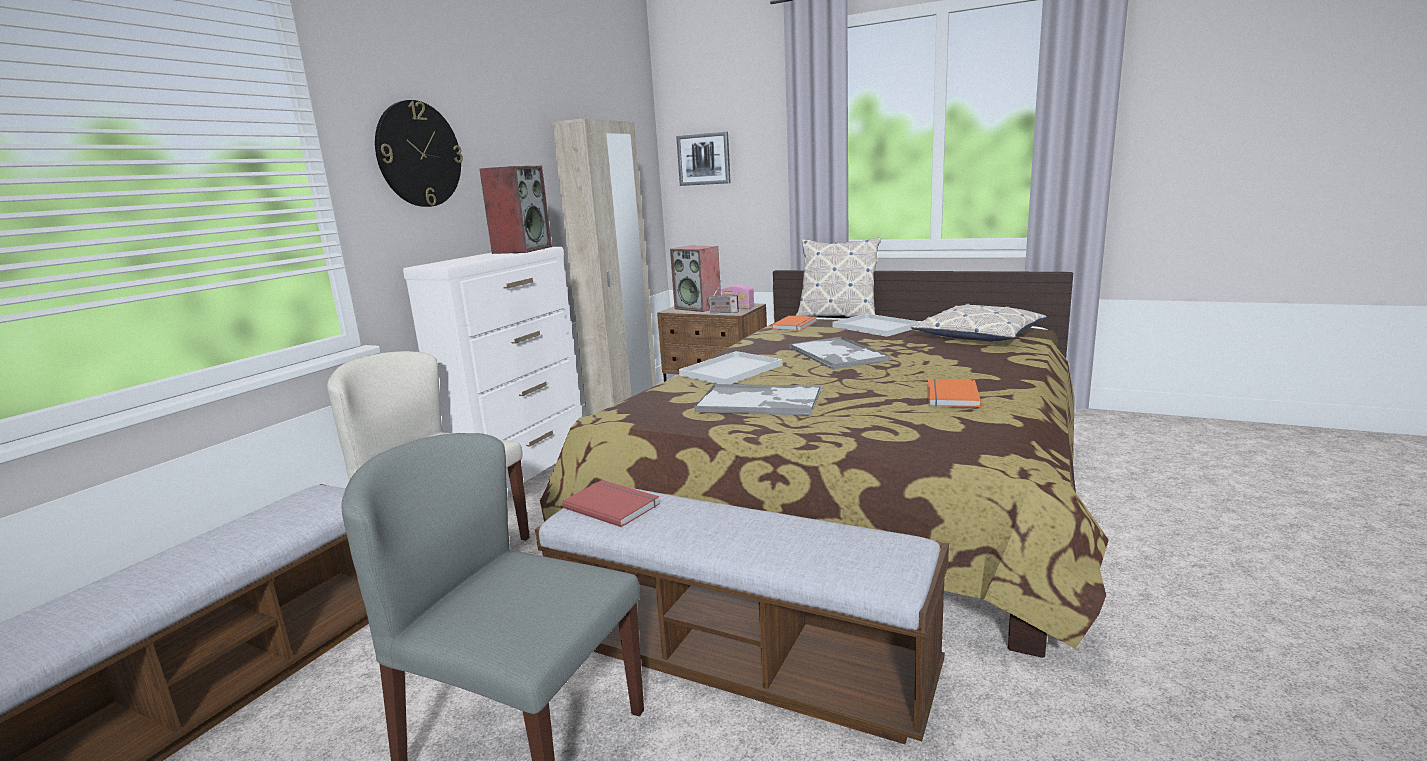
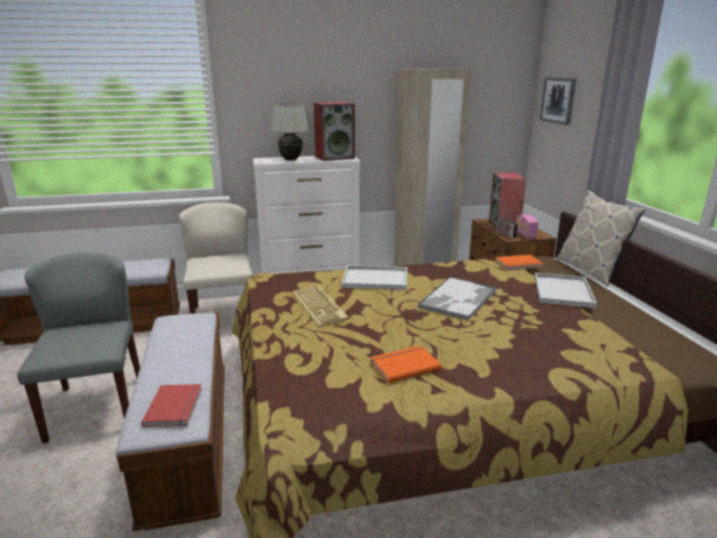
camera: 50 degrees right, 5 degrees up
(418, 154) = (279, 92): wall clock -> none
(476, 259) = (290, 160): none -> white table lamp
(613, 505) = (182, 324): red book -> red book (175, 407)
(760, 401) = (320, 306): tray -> keyboard
(978, 335) = (615, 338): pillow -> none

